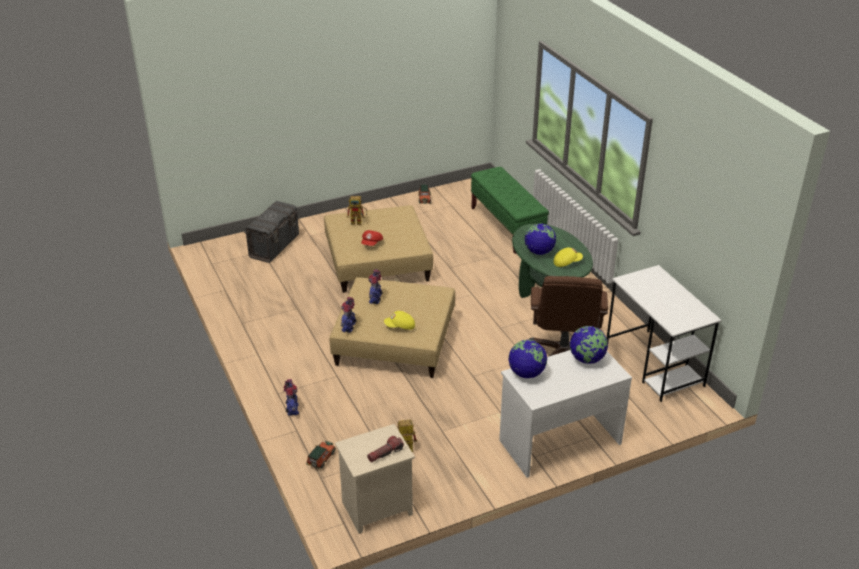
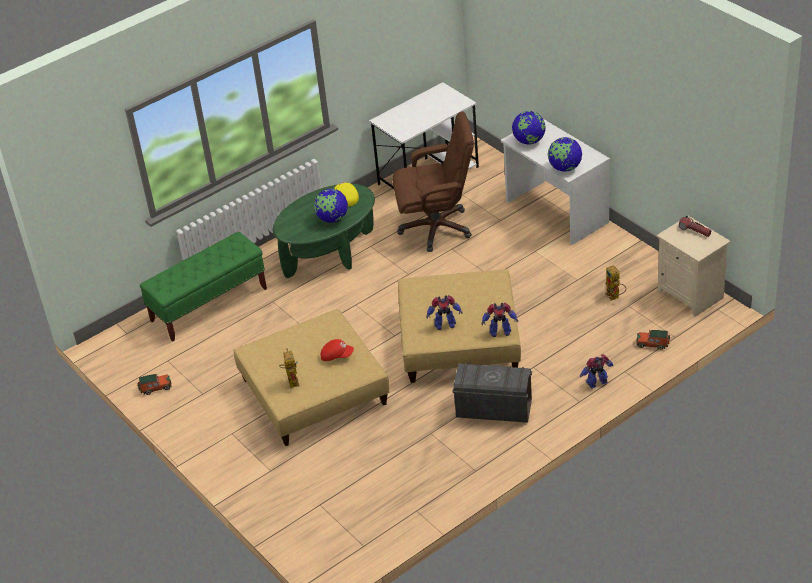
camera: 100 degrees left, 5 degrees up
(274, 246) = (304, 497): grey storage box -> grey storage box (493, 409)
(400, 327) = (485, 296): yellow cap -> none

